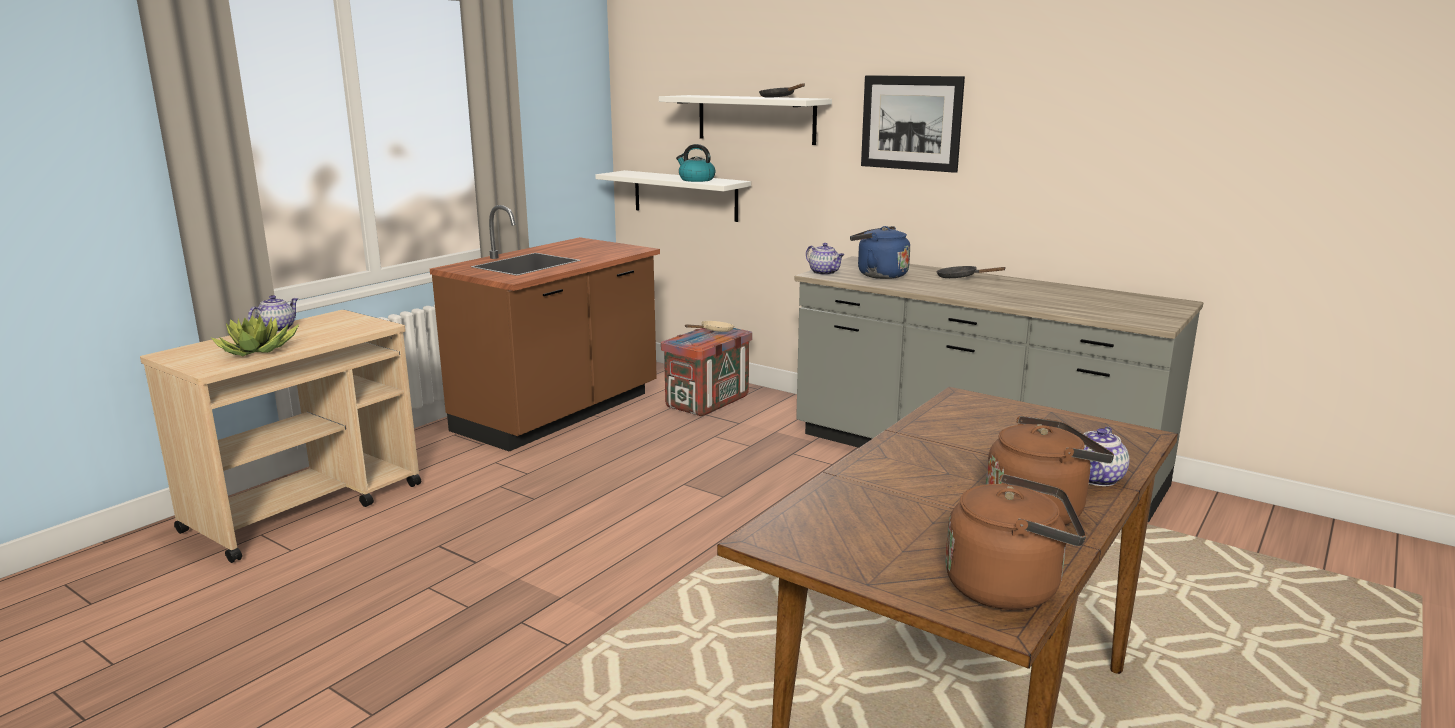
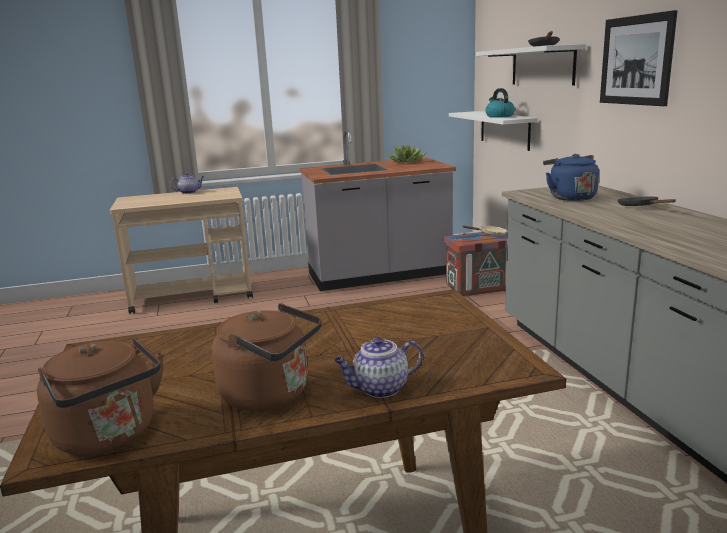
camera: 40 degrees right, 0 degrees up
(257, 350) = (157, 201): potted plant -> potted plant (406, 162)
(559, 413) = (379, 275): brown counter -> grey counter
(825, 273) = (529, 192): teapot -> none

